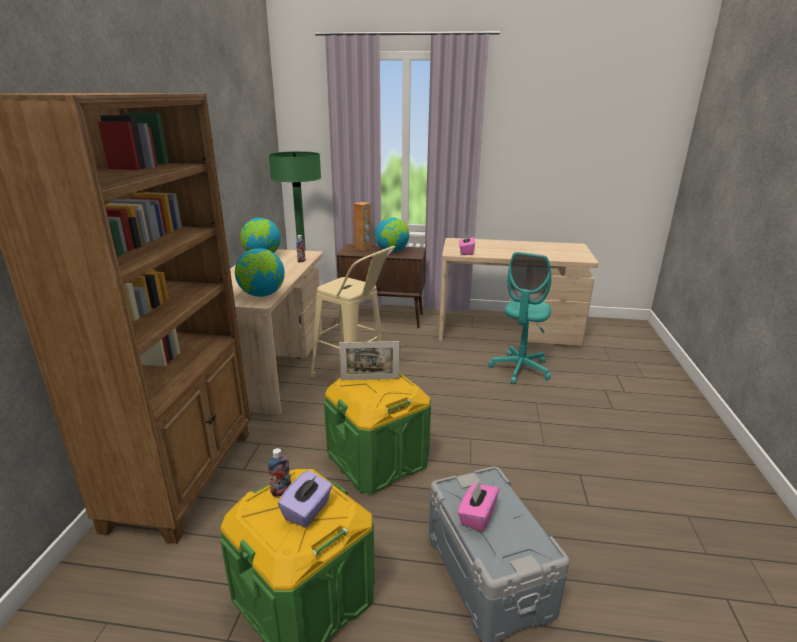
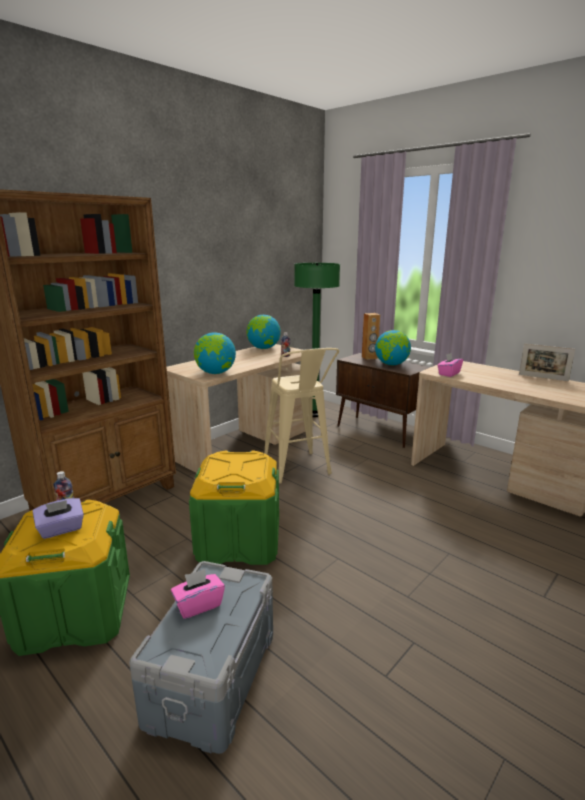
camera: 35 degrees right, 5 degrees down
(370, 379) = (237, 459): picture frame -> picture frame (543, 377)
(520, 369) = (469, 516): turquoise office chair -> none

